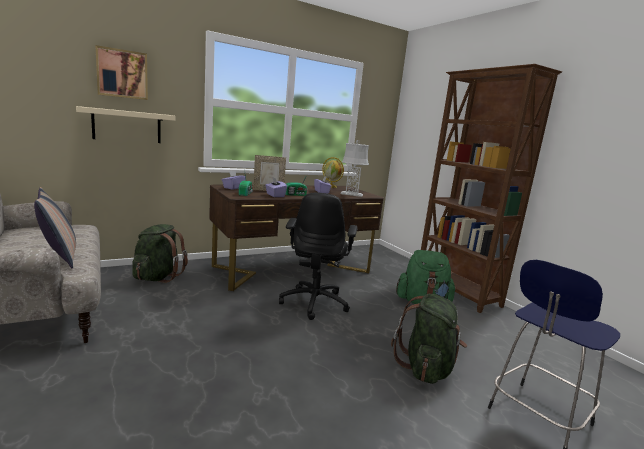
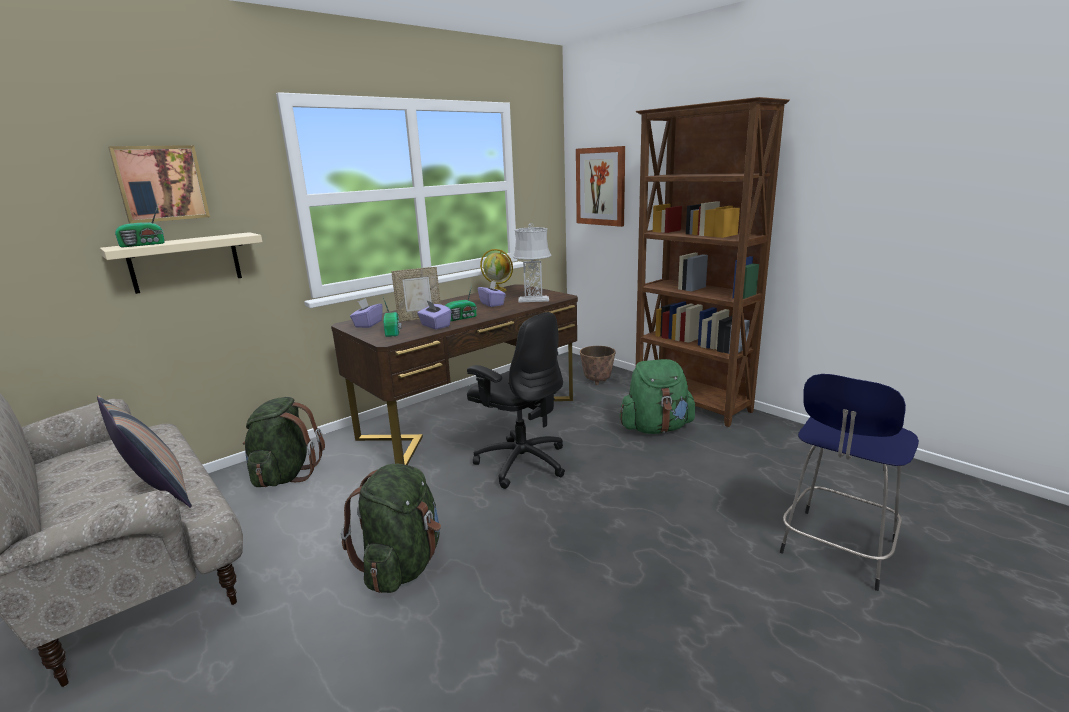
camera: 10 degrees left, 5 degrees up
(102, 108) = (144, 244): none -> radio
(315, 302) = (521, 462): black office chair -> black office chair turned 45 degrees counterclockwise
(392, 265) = (597, 381): none -> planter
(418, 128) = (601, 186): none -> picture
(426, 368) = (693, 519): green backpack -> green backpack (403, 565)

